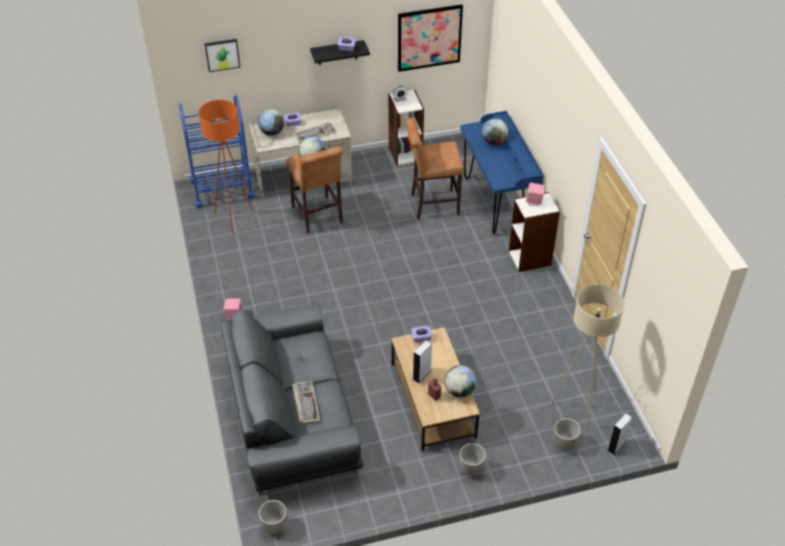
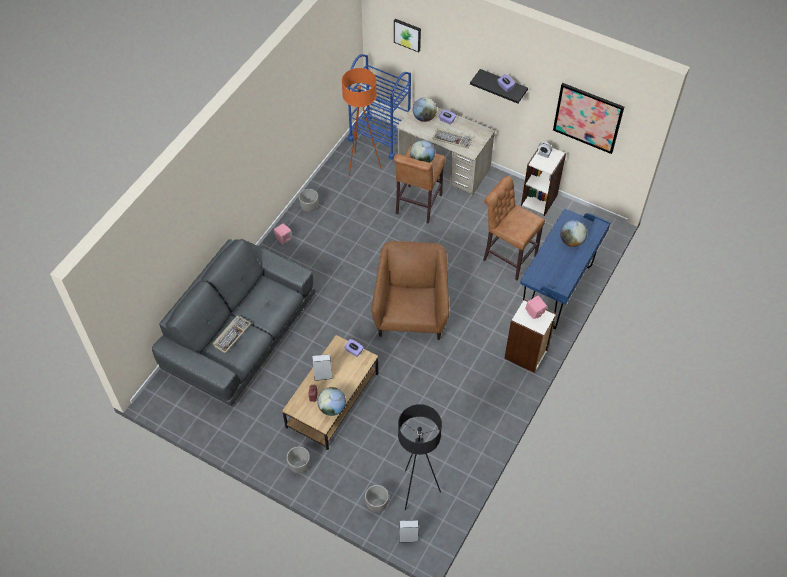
camera: 45 degrees right, 10 degrees up
(274, 526) = (153, 397): planter -> planter (309, 208)
(411, 292) = (411, 313): none -> brown armchair
(577, 408) = (416, 489): beige floor lamp -> black floor lamp

